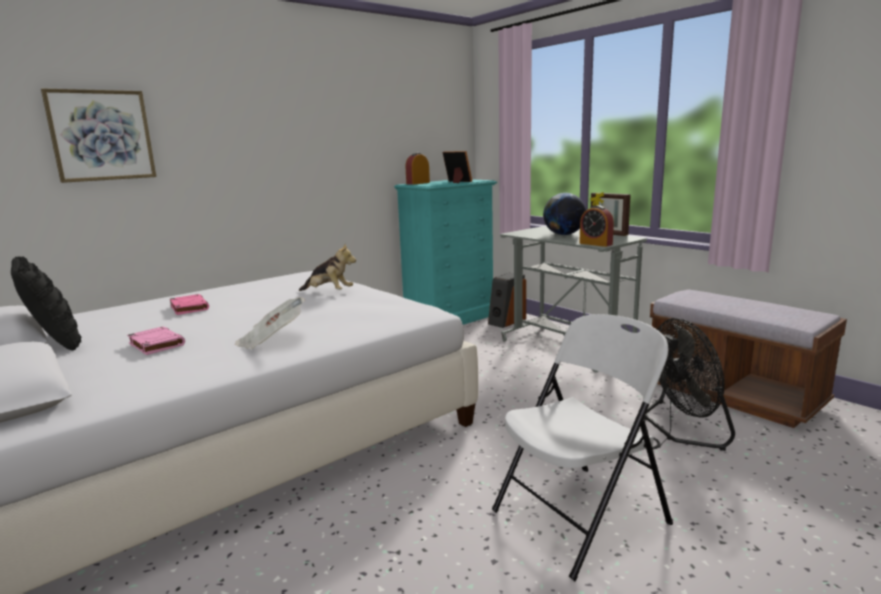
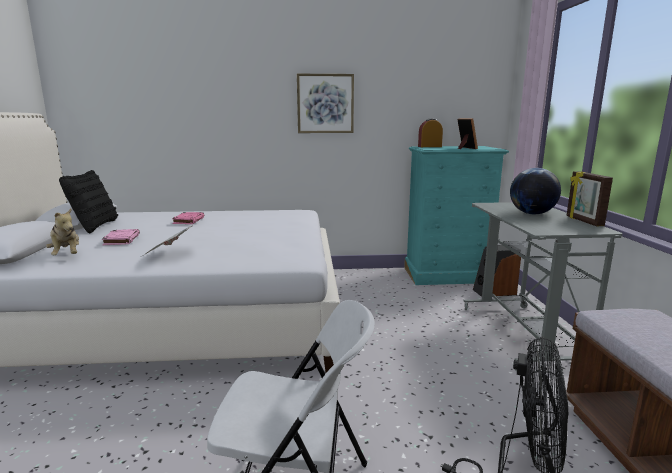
camera: 35 degrees right, 0 degrees up
(101, 135) = (178, 96): picture -> picture (325, 104)
(329, 292) = (279, 228): plush toy -> plush toy (67, 255)
(595, 244) = (538, 229): alarm clock -> none

